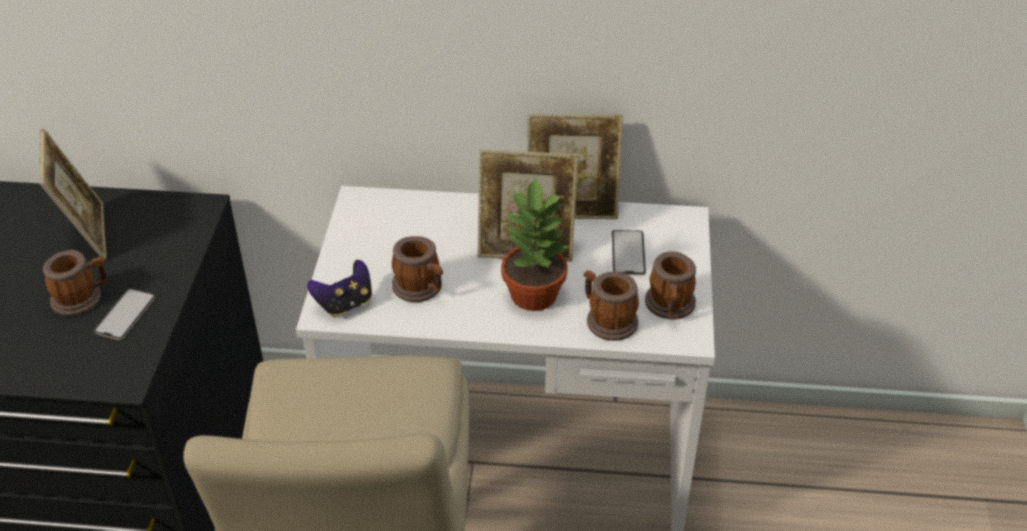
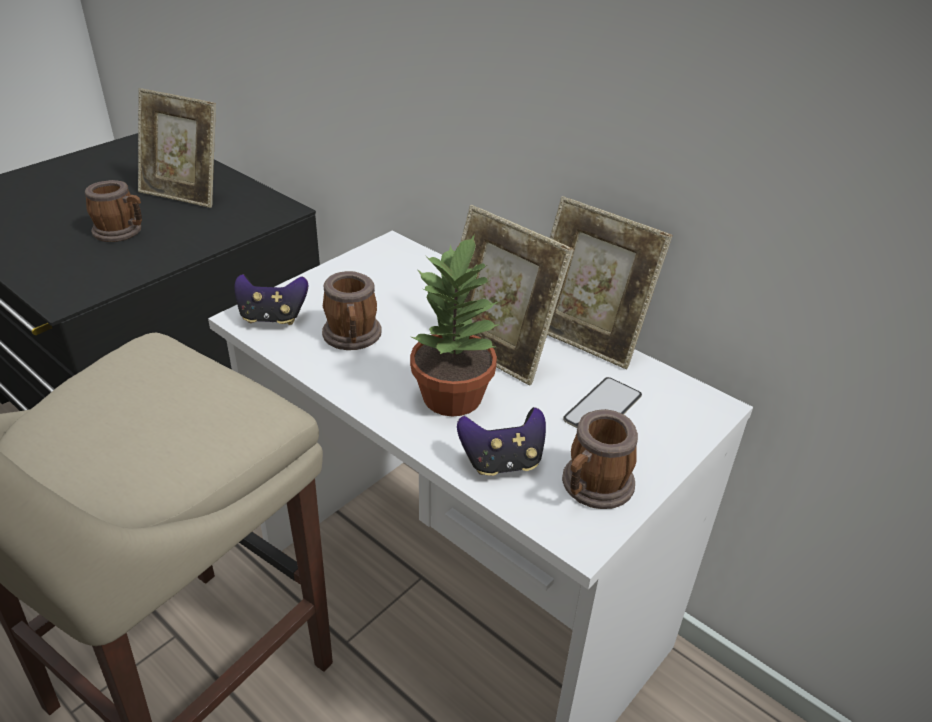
camera: 35 degrees right, 5 degrees down
(86, 234) = (184, 194): picture frame -> picture frame turned 90 degrees clockwise
(125, 314) = (131, 255): phone -> none
(607, 320) = (502, 462): mug -> game controller

